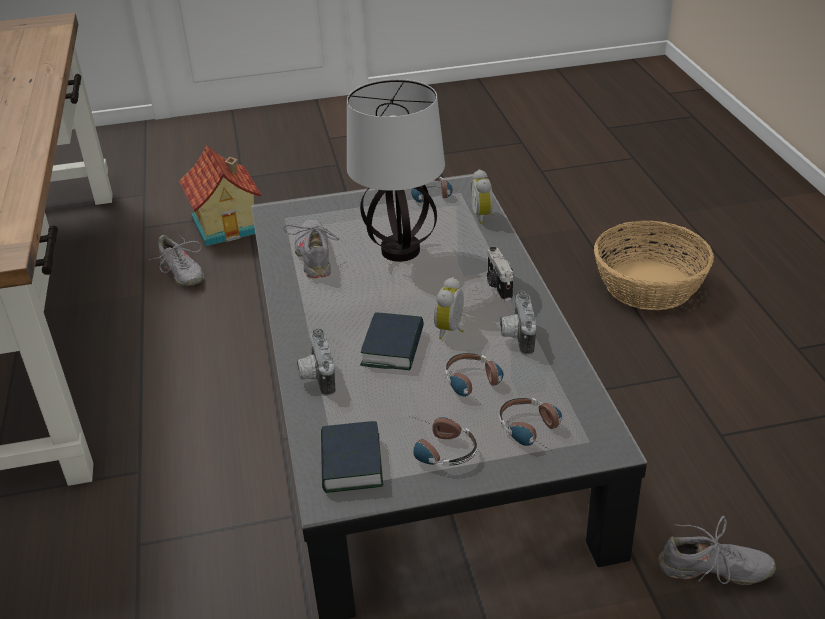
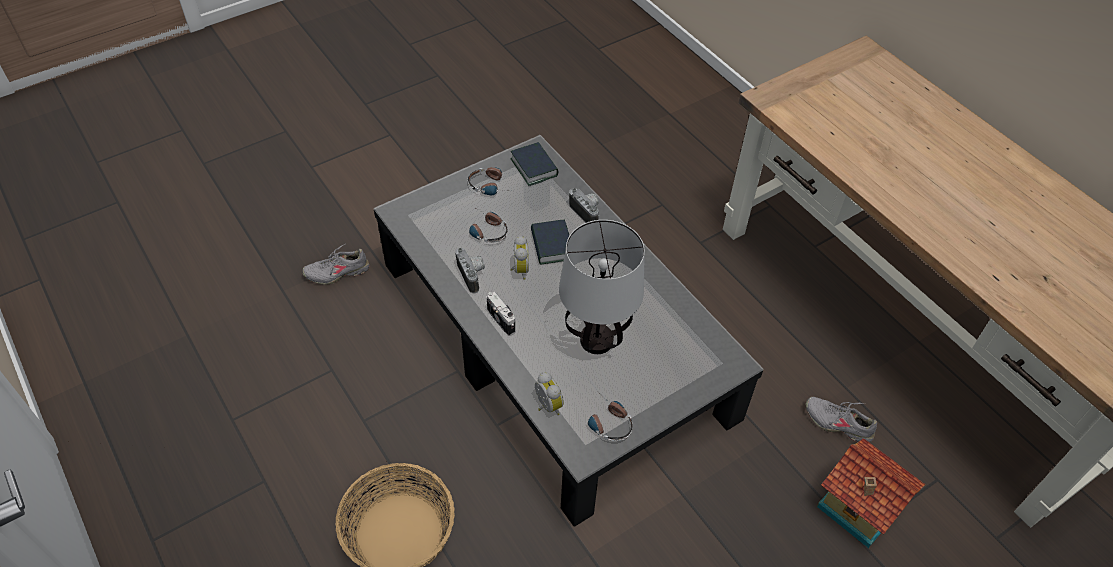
camera: 155 degrees right, 15 degrees up
(316, 256) = (659, 316): grey shoe -> none
(535, 432) = (439, 208): headphones -> none

